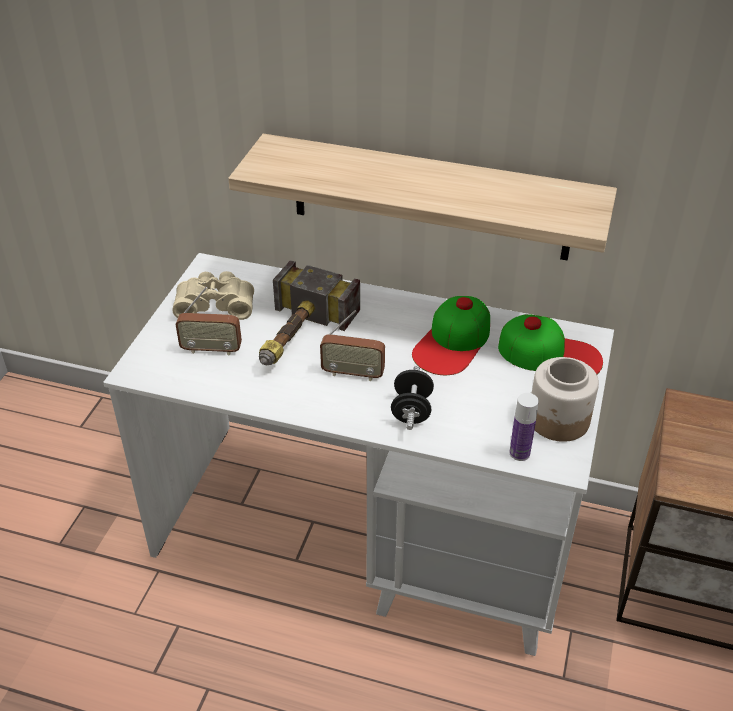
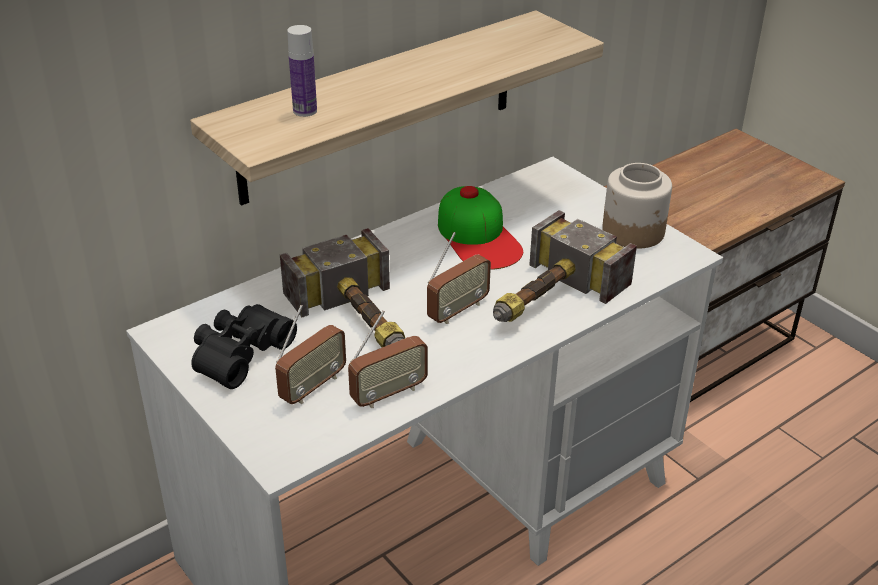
camera: 55 degrees left, 5 degrees down
(216, 304) = (238, 353): beige binoculars -> black binoculars
(234, 385) = (388, 394): none -> radio
(411, 410) = (545, 299): black dumbbell -> hammer
(519, 453) = (654, 268): bottle -> bottle (305, 111)
(550, 354) = (550, 198): cap -> none

